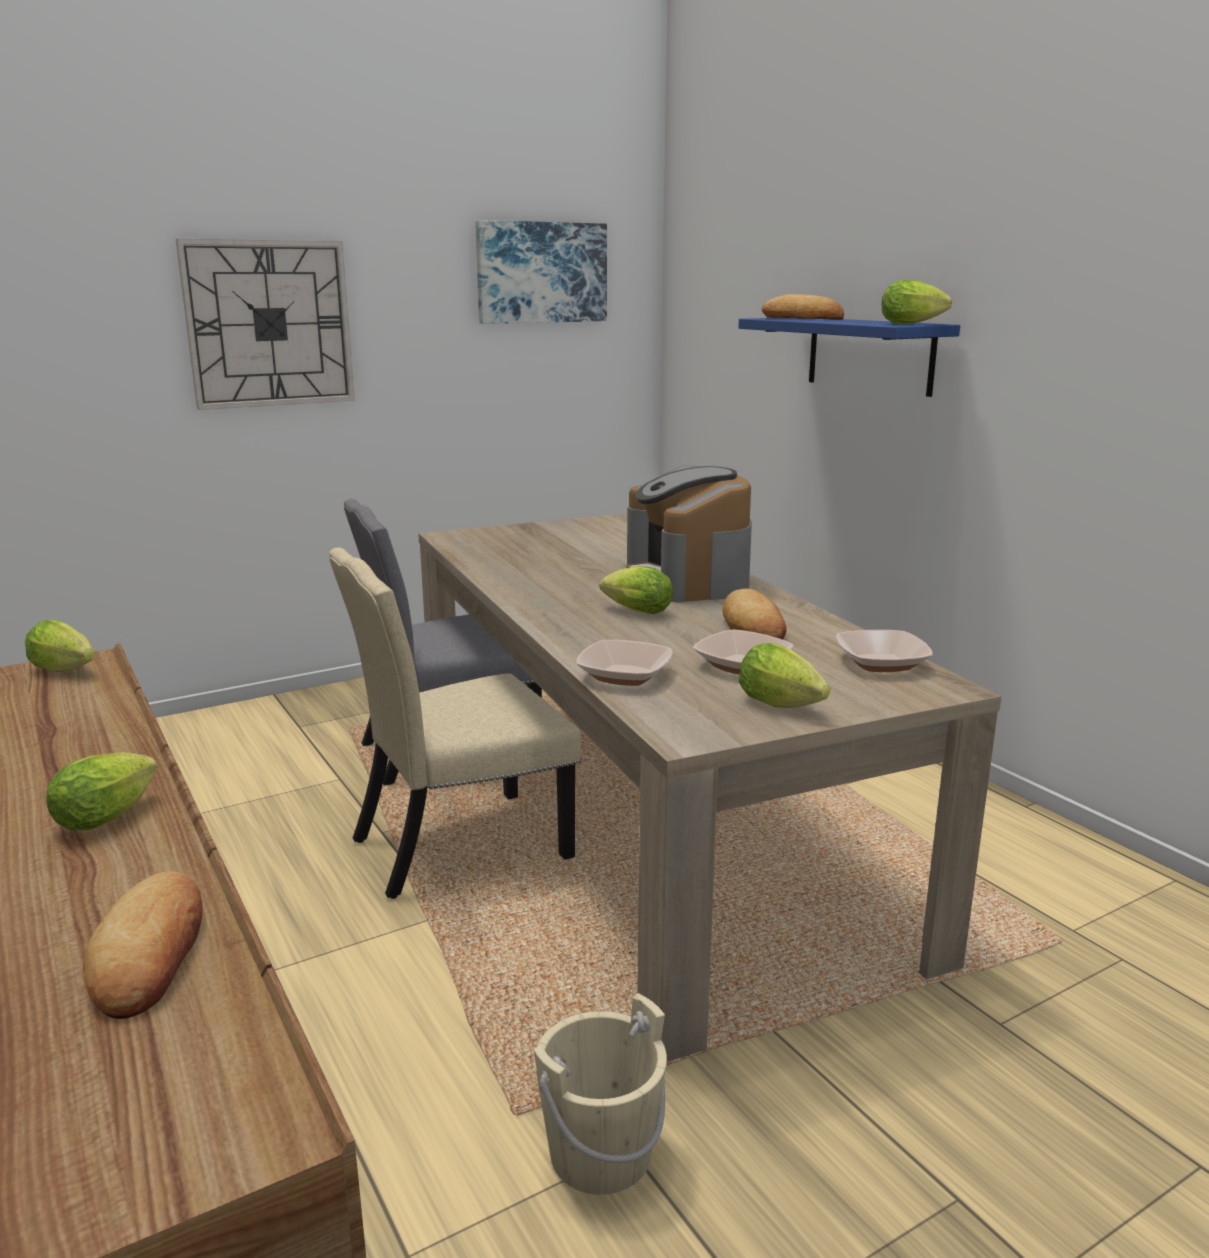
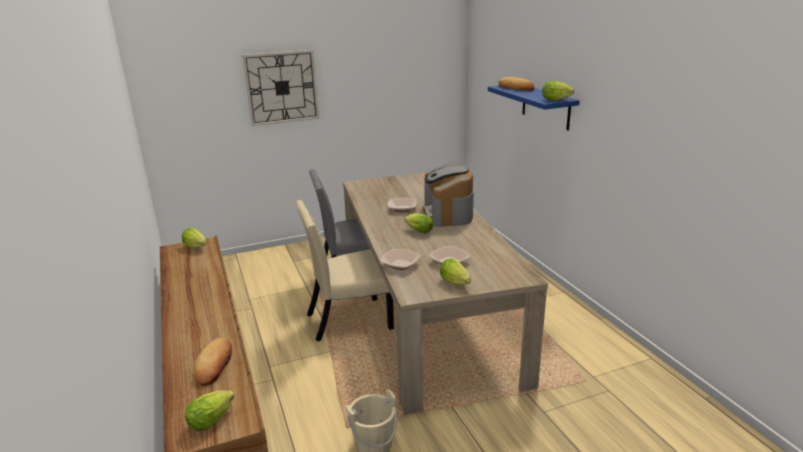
camera: 10 degrees right, 5 degrees up
(111, 815) = (207, 312): lettuce -> lettuce (213, 419)
(541, 272) = (405, 55): picture -> none
(753, 625) = (464, 241): bread -> none
(881, 663) = (507, 264): bowl -> bowl (402, 209)

